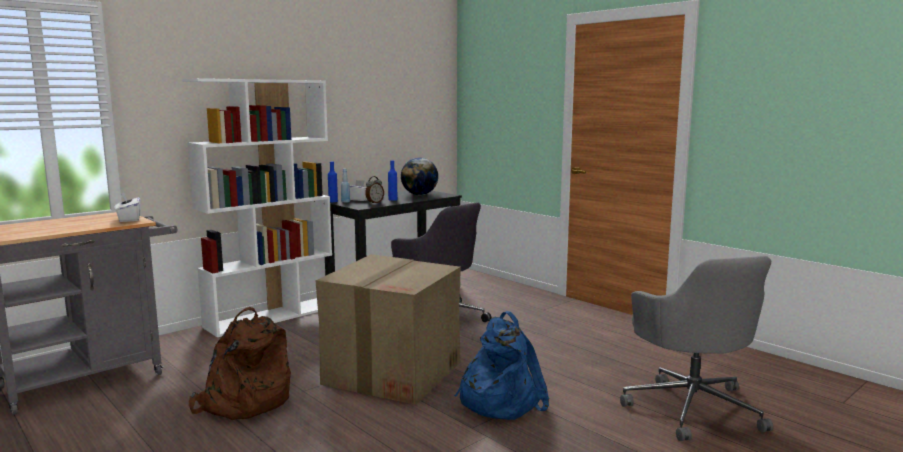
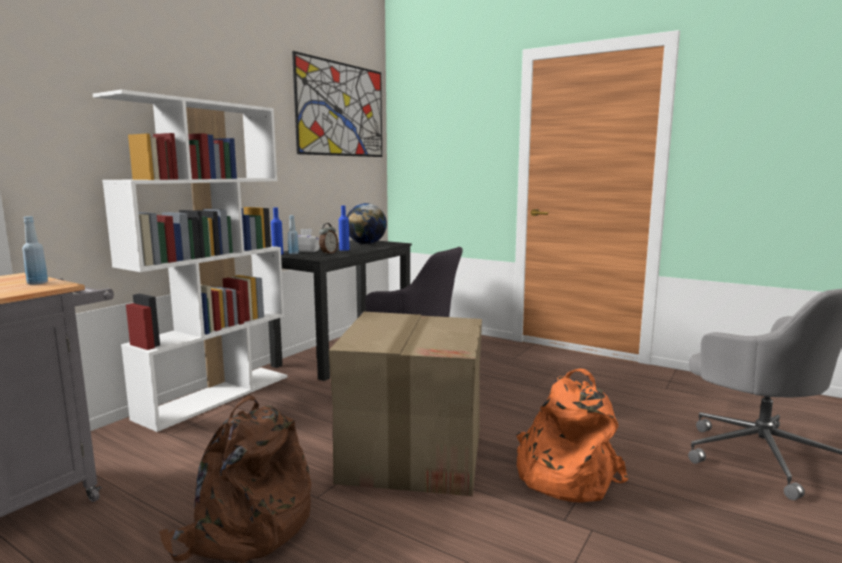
camera: 15 degrees left, 0 degrees up
(129, 219) = (37, 283): white tissue box -> blue bottle
(405, 71) = (341, 110): none -> picture
(499, 400) = (562, 475): blue backpack -> orange backpack

